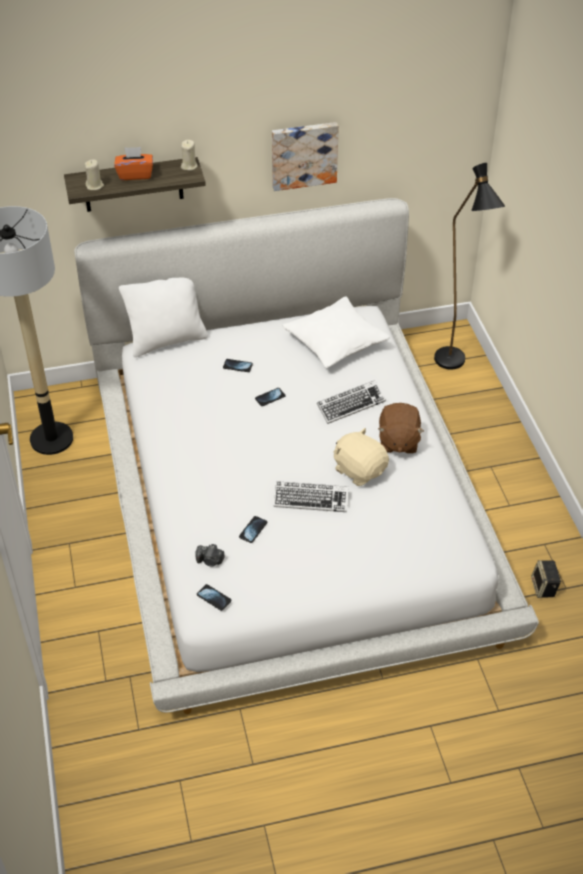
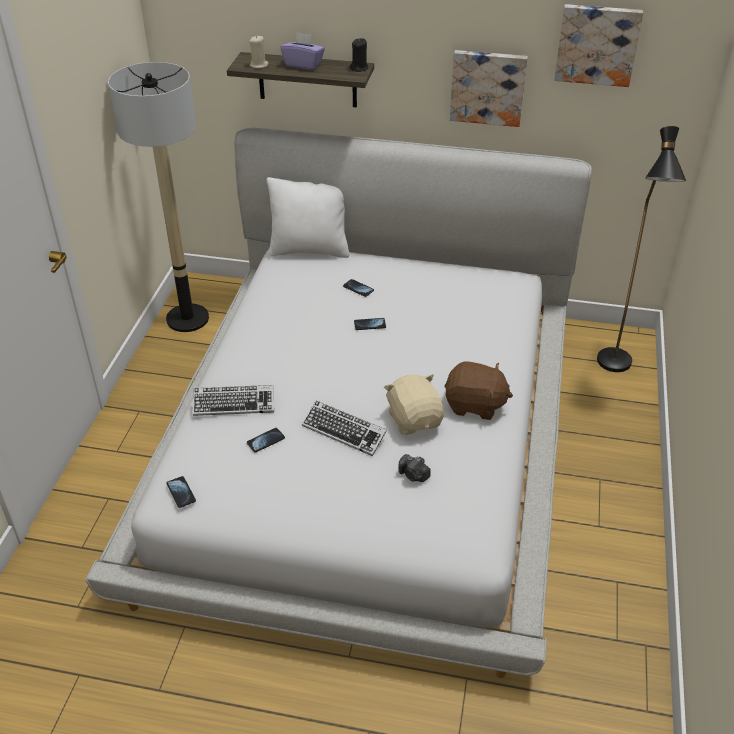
camera: 25 degrees right, 5 degrees down
(135, 174) = (303, 64): orange tissue box -> purple tissue box
(189, 166) = (359, 68): beige candle -> black candle
(210, 561) = (203, 455): camera -> camera (413, 475)
(335, 342) = (470, 294): white pillow -> none
(351, 405) = (447, 355): keyboard -> keyboard (234, 404)
(394, 100) = (597, 44): none -> picture
(398, 441) = (475, 405): brown plush toy -> brown plush toy turned 105 degrees counterclockwise
(544, 588) = (590, 630): speaker -> none

